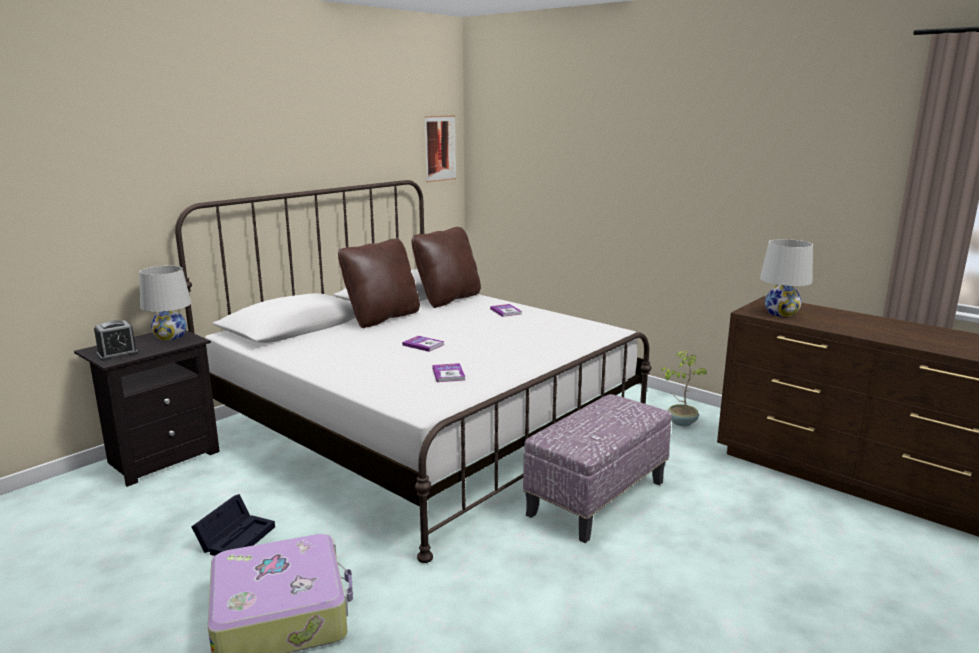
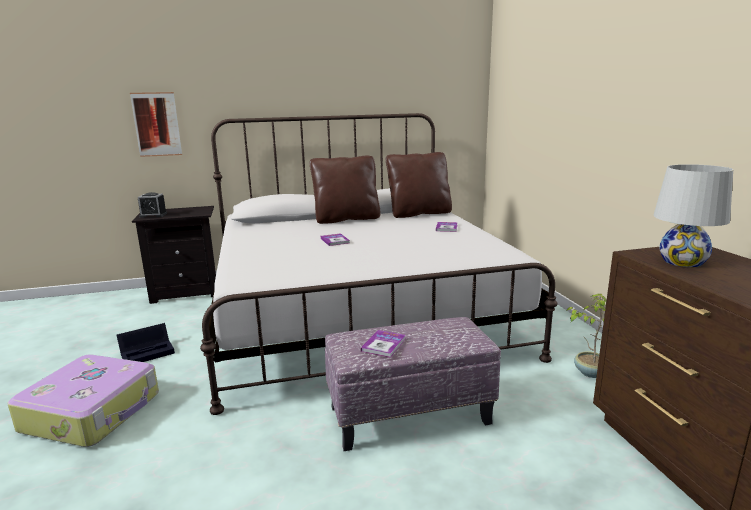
camera: 35 degrees right, 0 degrees up
(170, 336) = (197, 210): white table lamp -> none
(440, 148) = (461, 88): picture -> picture (156, 124)
(448, 374) = (307, 263): book -> book (383, 345)

